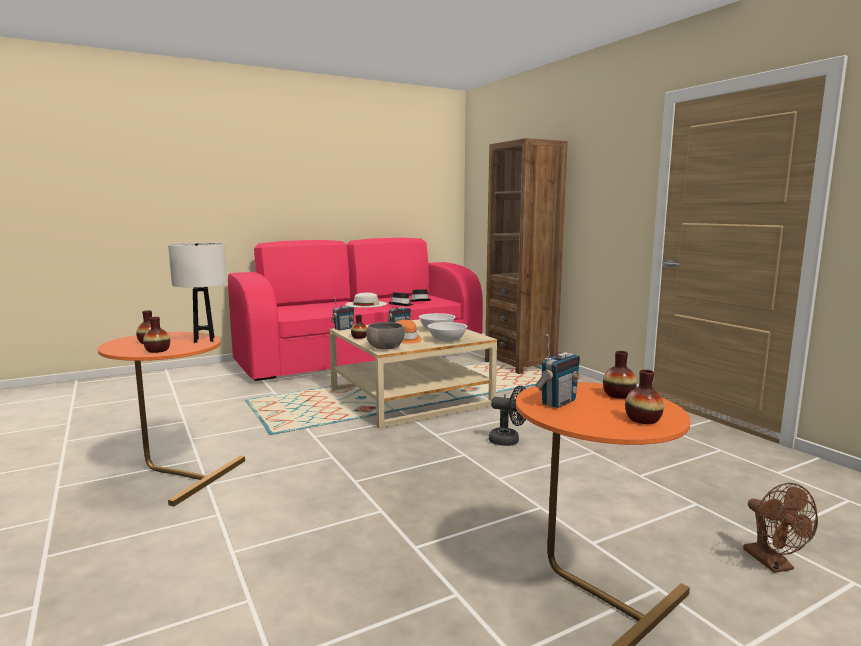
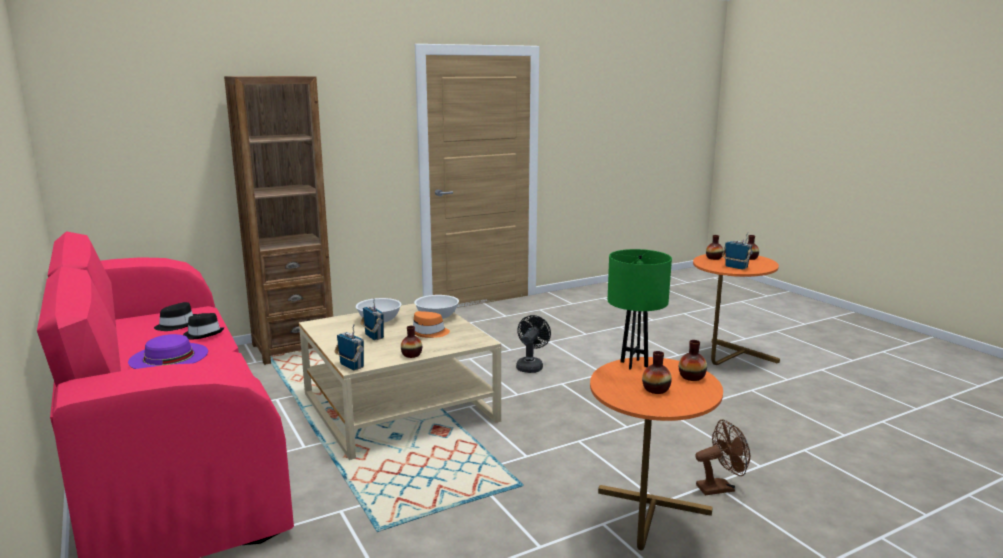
camera: 90 degrees left, 5 degrees up
(204, 340) = (634, 364): white table lamp -> green table lamp
(366, 304) = (169, 356): white hat -> purple hat
(385, 348) = (470, 341): grey bowl -> none
(773, 564) = (677, 322): brown fan -> brown fan (720, 487)

